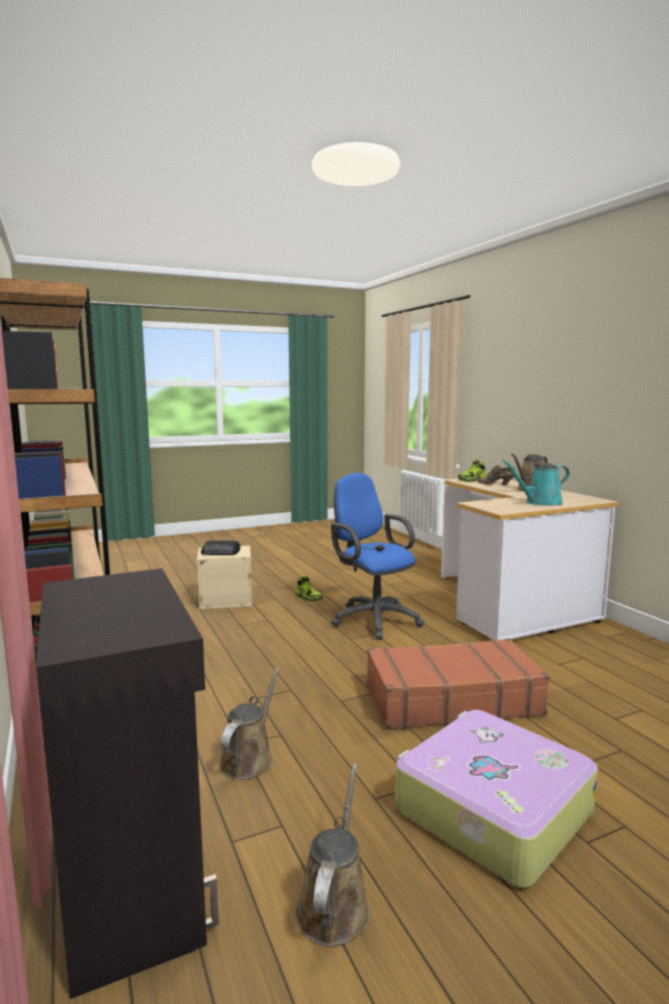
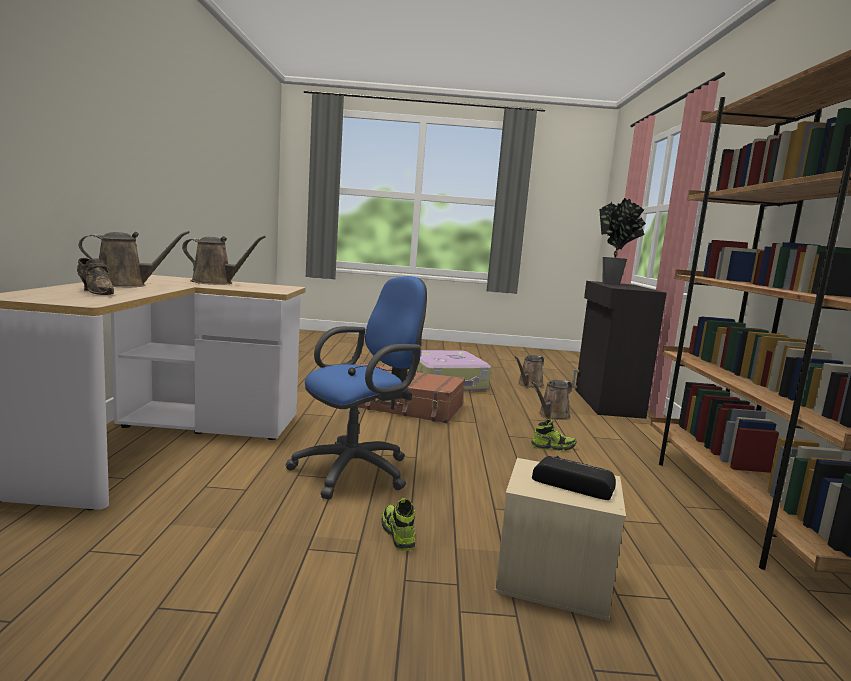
camera: 155 degrees left, 0 degrees up
(126, 621) = (614, 284): none -> potted plant
(372, 619) = (358, 470): blue office chair -> blue office chair turned 120 degrees counterclockwise
(472, 481) = (79, 299): shoe -> shoe (553, 447)
(540, 503) = (216, 282): turquoise watering can -> brown watering can

